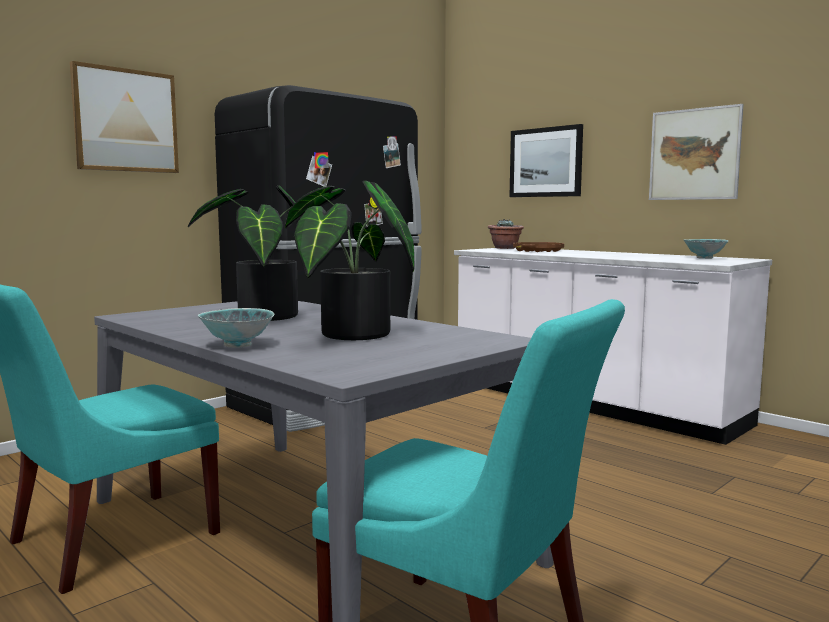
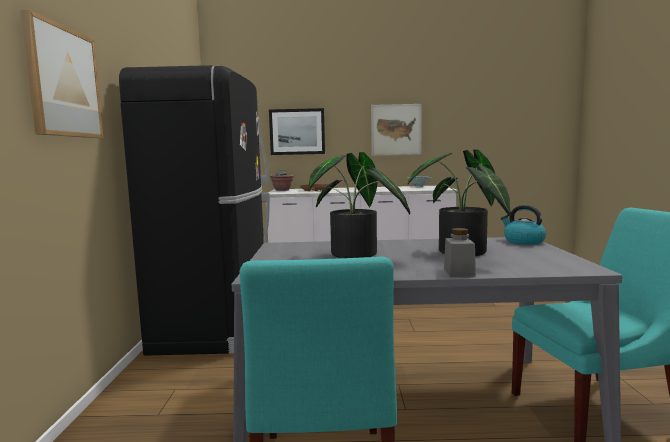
camera: 45 degrees left, 0 degrees up
(237, 345) = (459, 272): bowl -> grey jar
(491, 341) = (523, 241): none -> kettle

